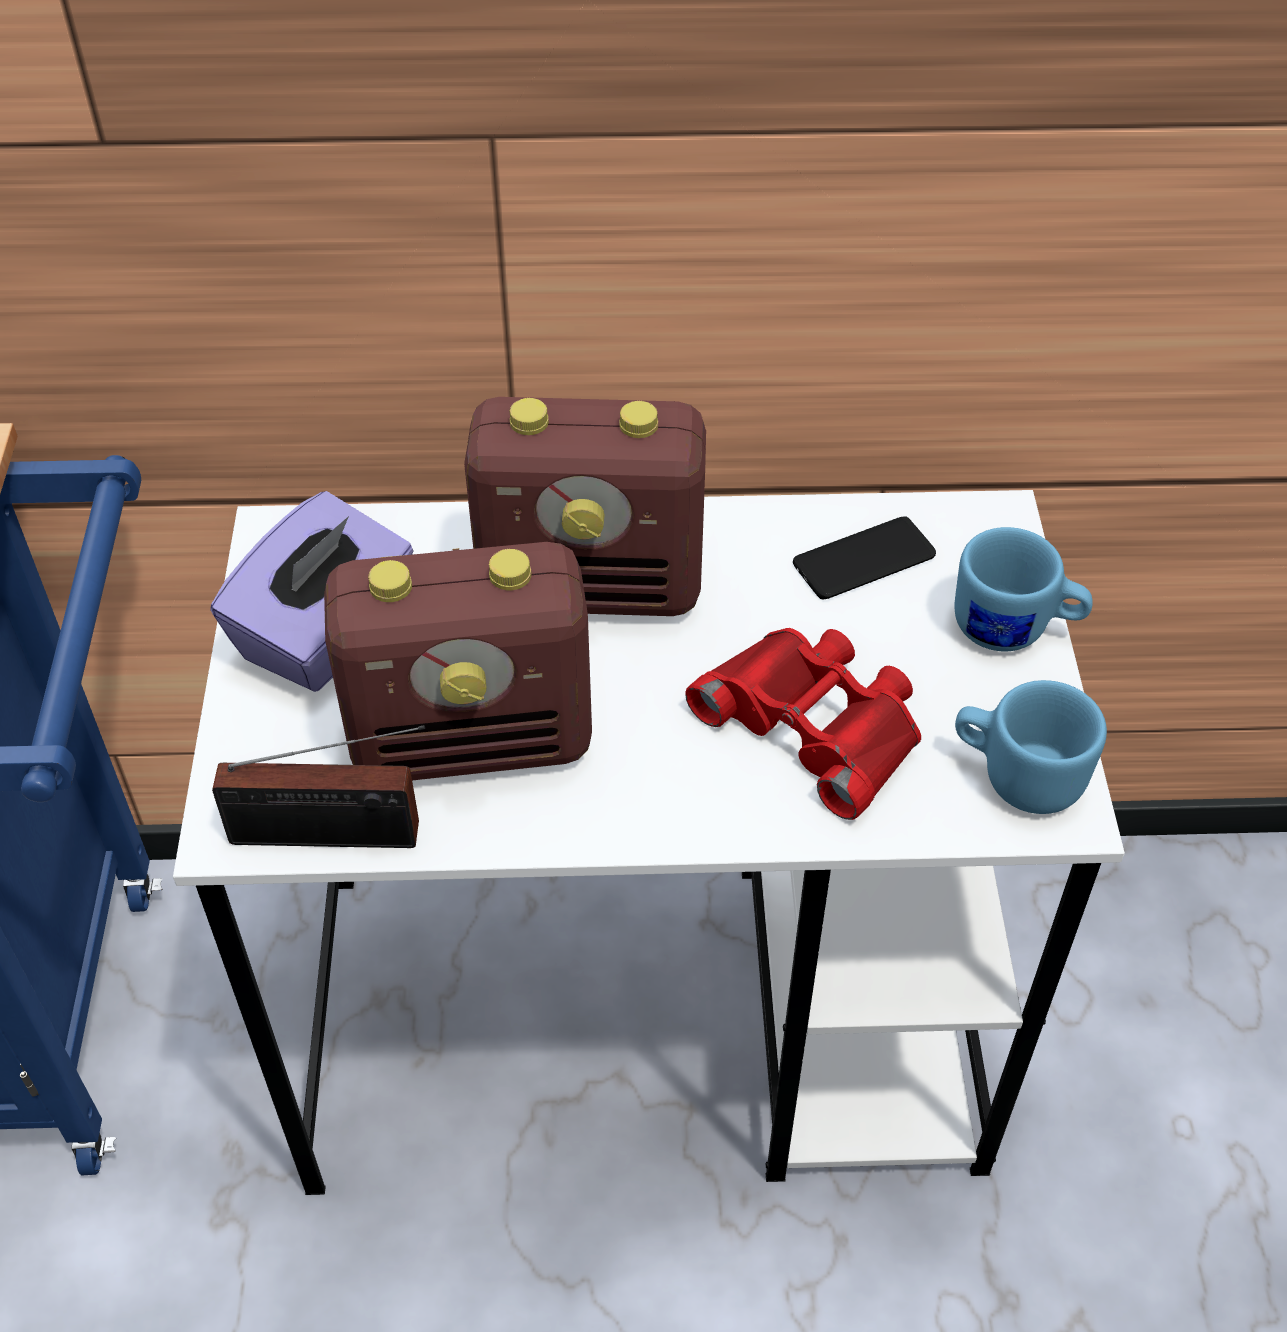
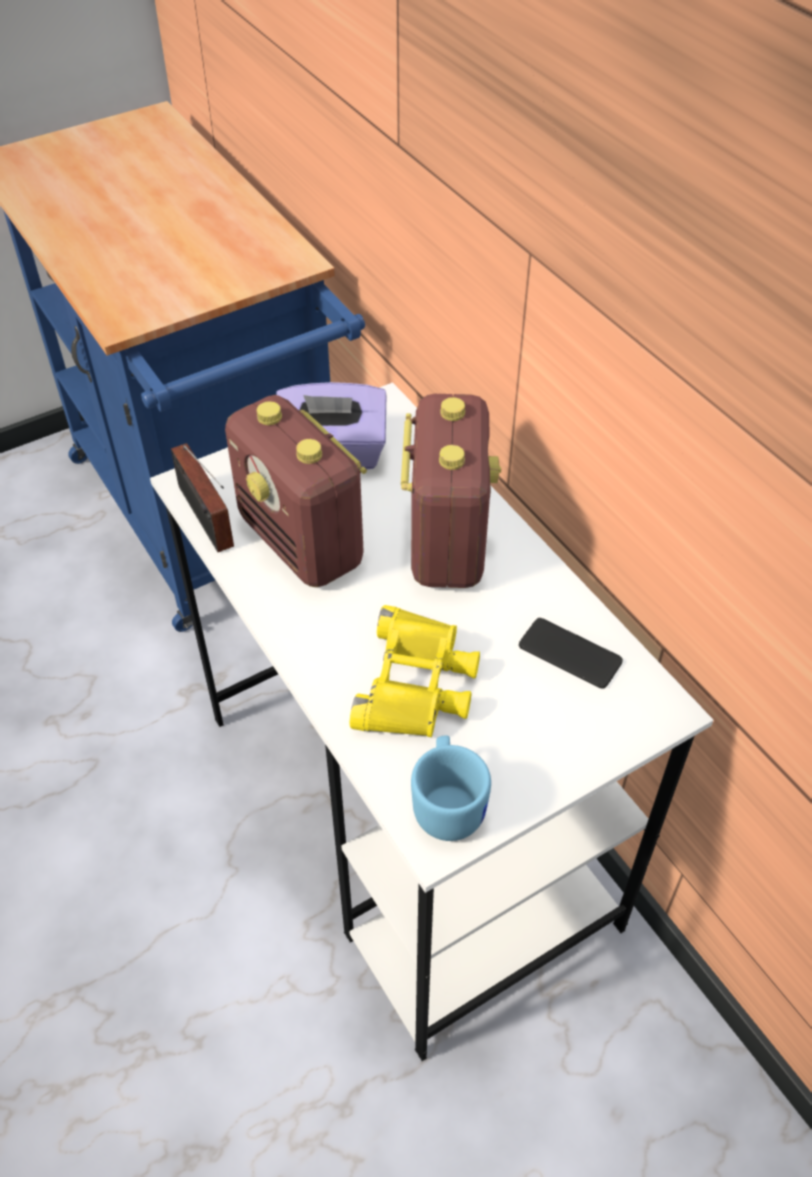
camera: 60 degrees right, 0 degrees up
(593, 586) = (446, 540): radio -> radio turned 150 degrees counterclockwise
(815, 723) = (417, 683): red binoculars -> yellow binoculars
(1014, 629) = (572, 756): blue mug -> none

